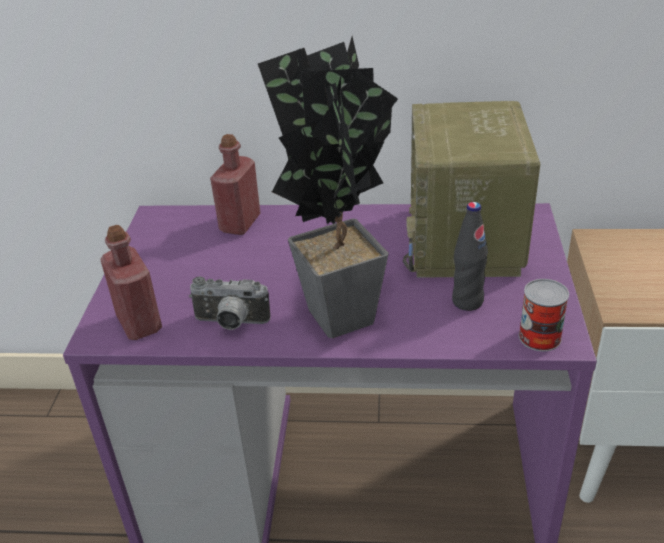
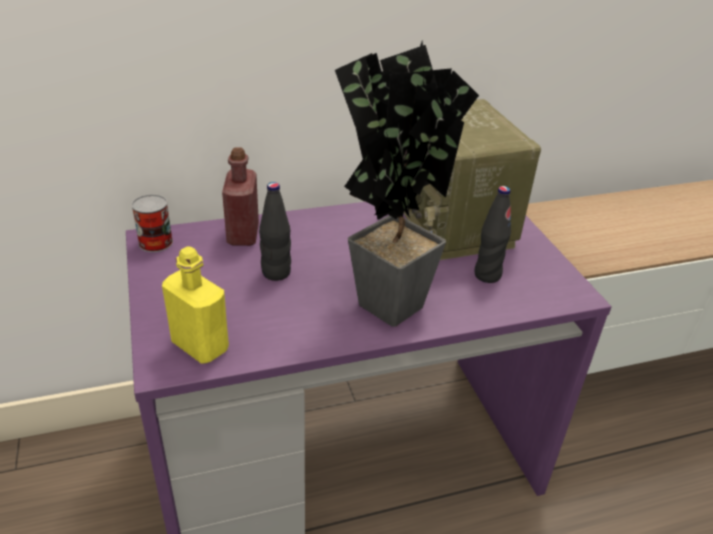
camera: 25 degrees left, 0 degrees up
(139, 323) = (200, 346): red bottle -> yellow bottle
(230, 323) = (293, 330): camera -> none
(248, 265) = (276, 273): none -> black bottle
(539, 337) = (560, 295): can -> can (155, 242)

